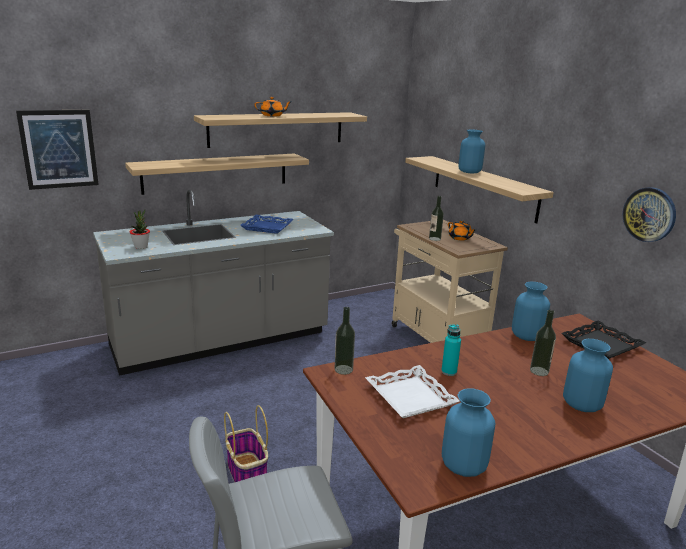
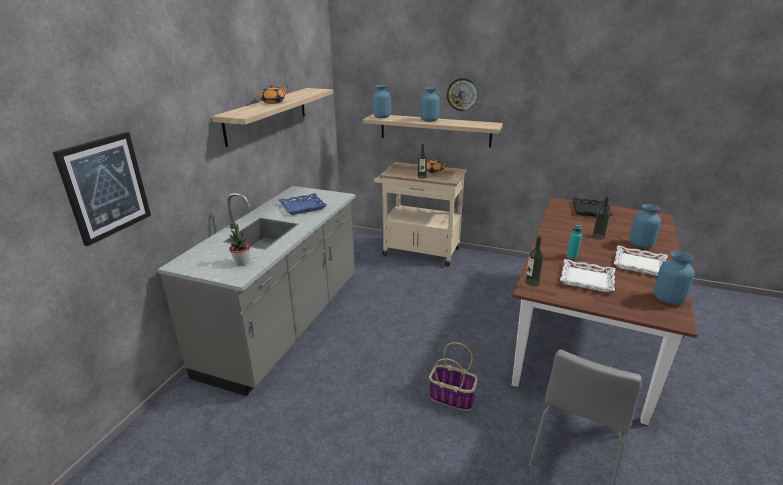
camera: 40 degrees left, 5 degrees up
(216, 173) = (235, 170): shelf -> none
(520, 419) = (639, 264): none -> white tray
(527, 336) = (559, 220): blue vase -> blue vase (381, 117)
(649, 214) = (580, 125): wall clock -> wall clock (462, 94)

